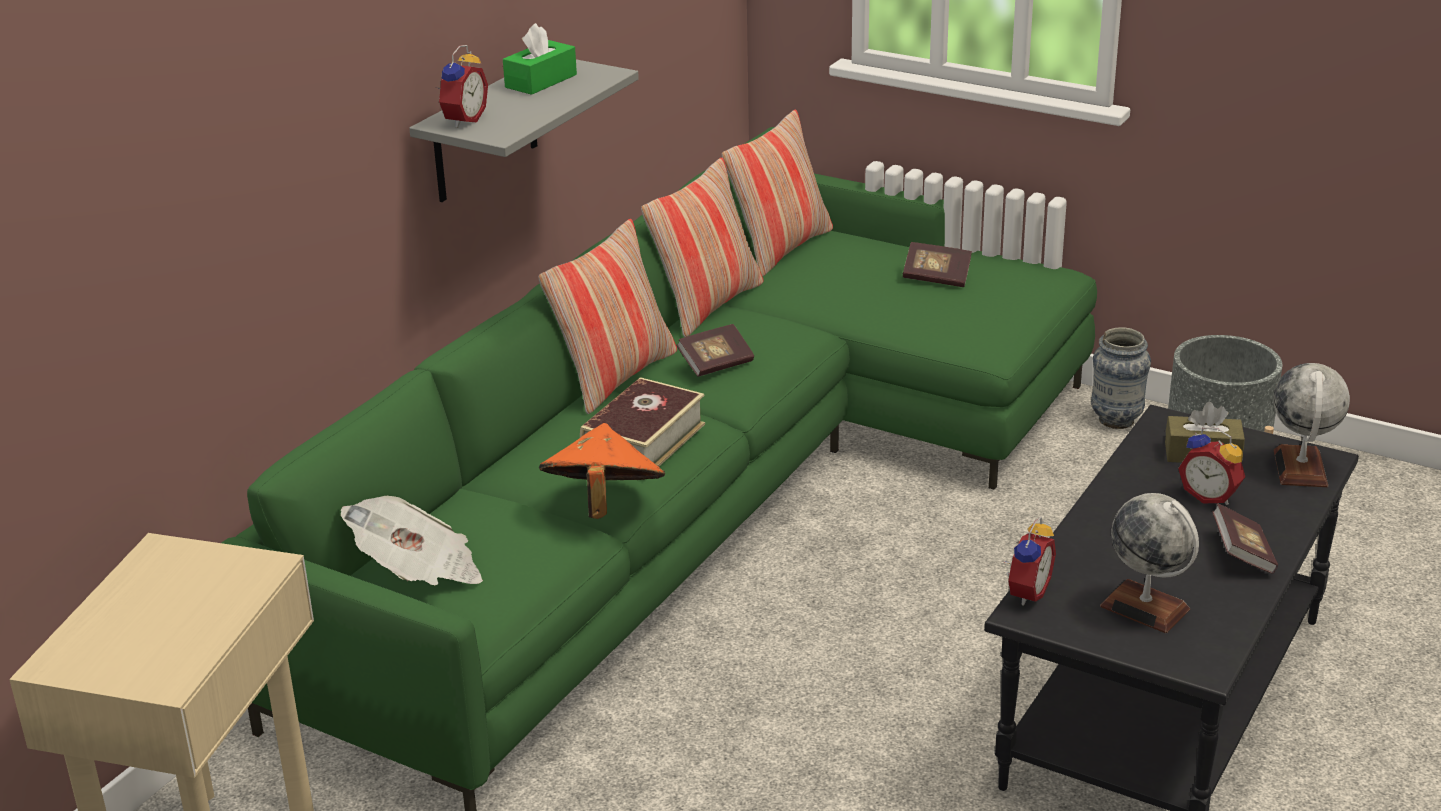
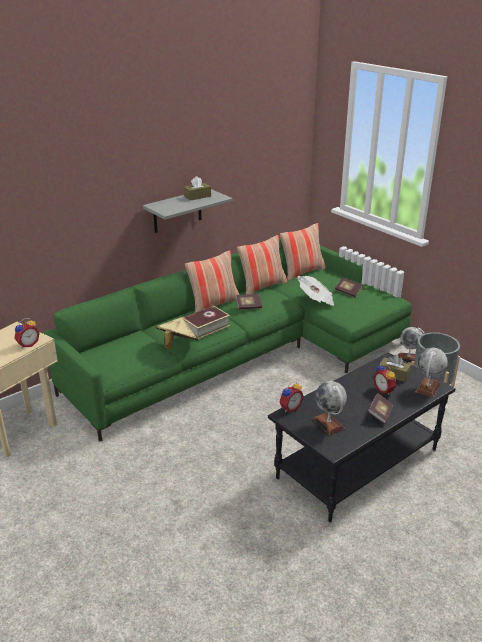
camera: 20 degrees right, 0 degrees up
(418, 572) = (104, 354): newspaper -> newspaper (316, 299)
(462, 120) = (160, 205): alarm clock -> alarm clock (27, 344)
(541, 81) = (197, 196): green tissue box -> brown tissue box
(602, 504) = (177, 345): orange hat -> beige hat
(1116, 420) = (408, 358): vase -> globe

